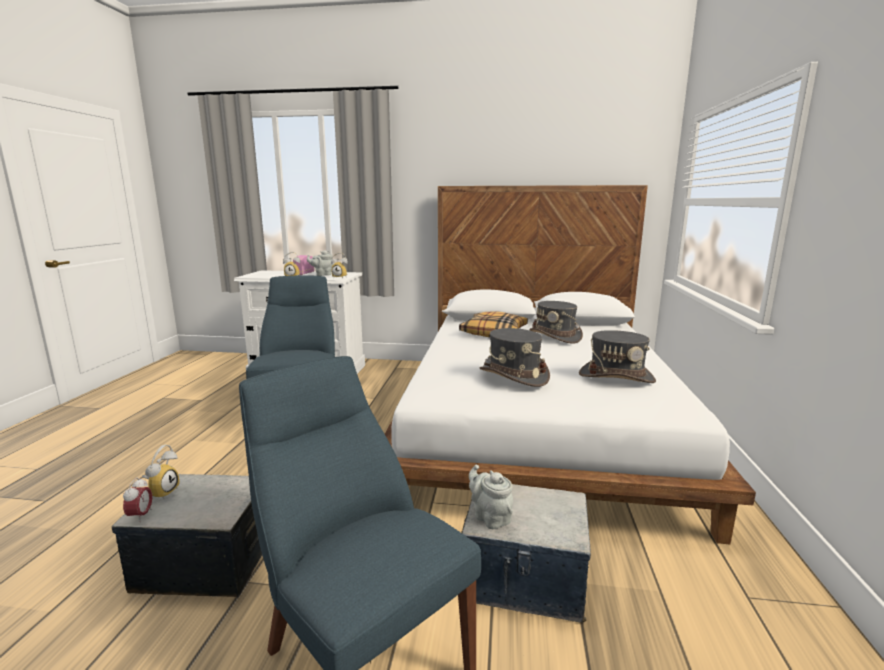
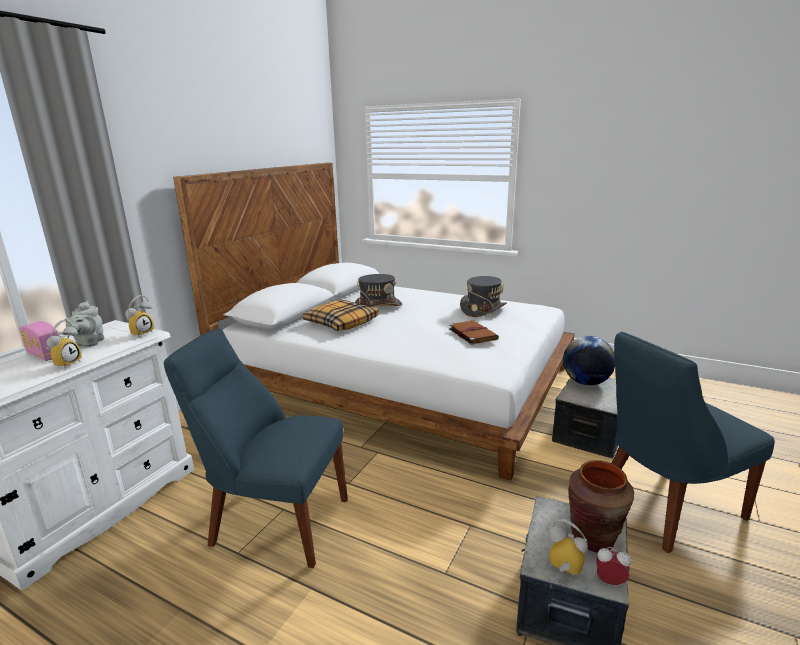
camera: 70 degrees left, 5 degrees up
(199, 507) = (593, 538): none -> brown vase
(490, 517) = (602, 402): grey teapot -> none
(513, 376) = (472, 334): grey hat -> brown book
(546, 502) = (586, 382): none -> globe

